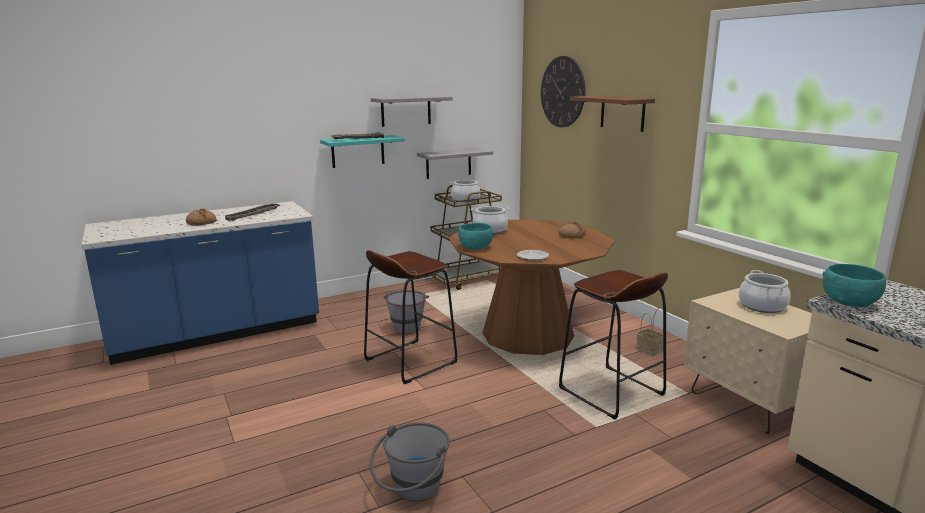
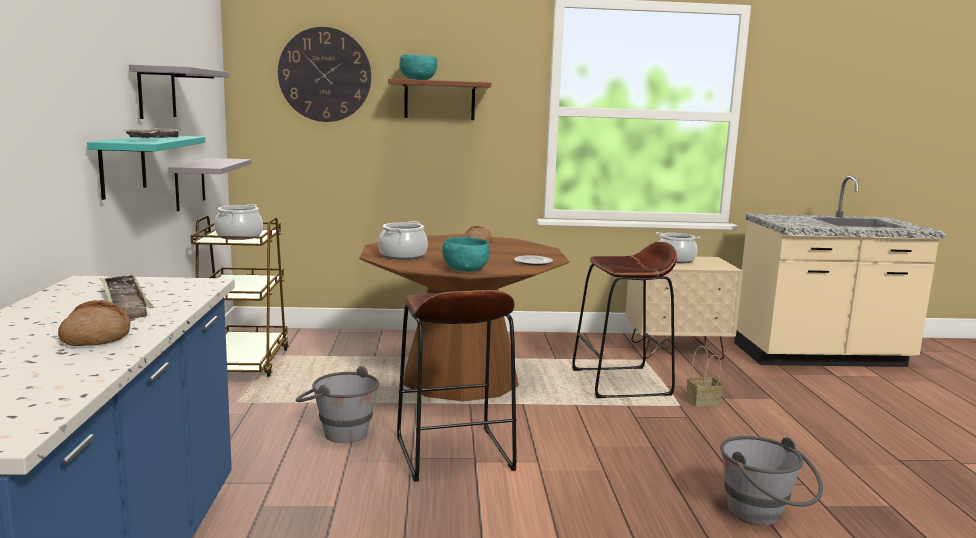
camera: 65 degrees left, 5 degrees down
(651, 349) = (554, 346): basket -> basket (703, 401)
(849, 302) = (794, 224): turquoise bowl -> turquoise bowl (417, 80)

